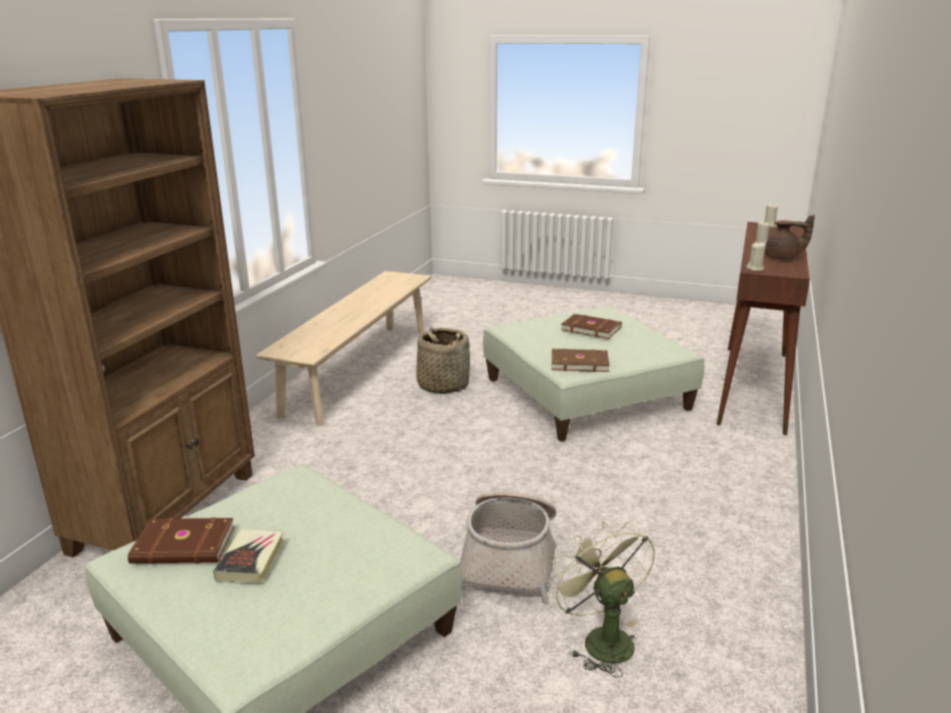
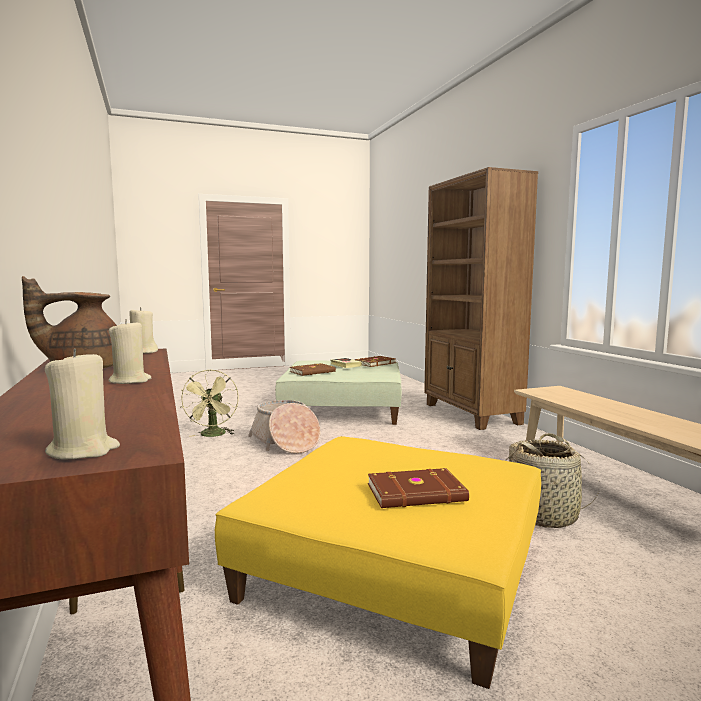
camera: 140 degrees right, 15 degrees down
(579, 362) = (355, 452): brown book -> brown book (313, 372)
(587, 394) = (392, 570): green ottoman -> yellow ottoman
(600, 638) = (213, 435): green fan -> green fan turned 60 degrees clockwise

